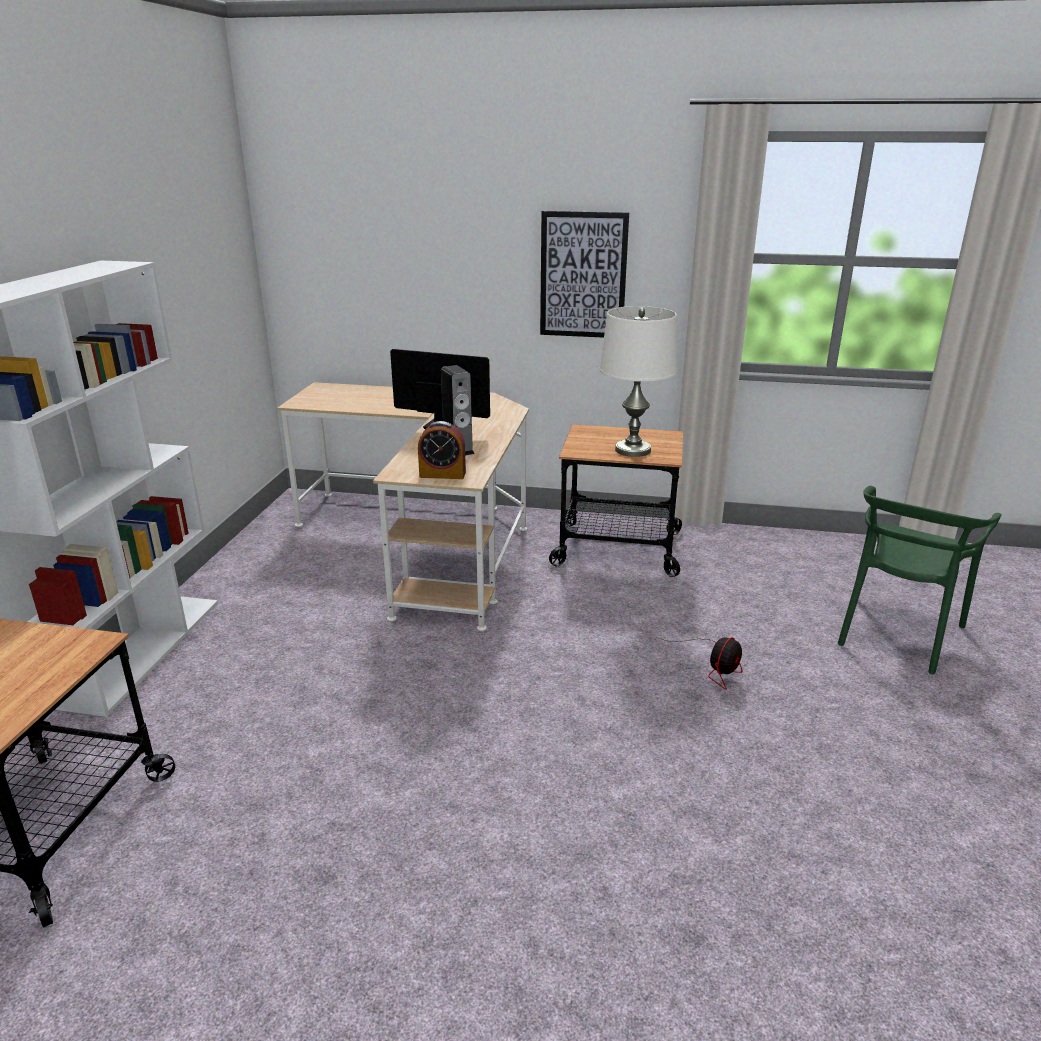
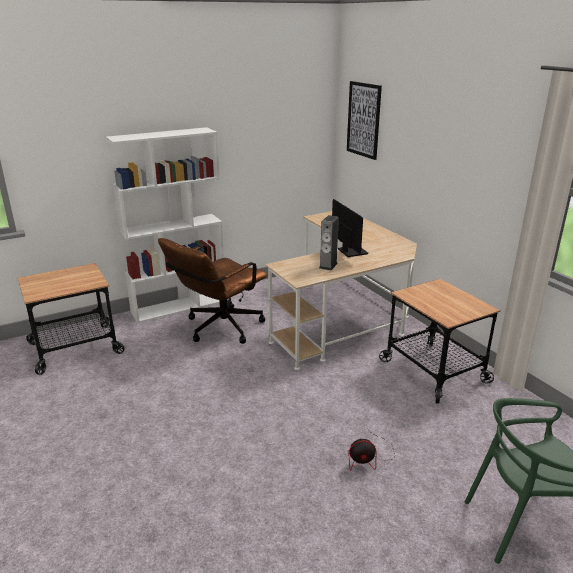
camera: 50 degrees right, 0 degrees up
(280, 644) = (218, 329): none -> brown office chair
(442, 474) = (295, 274): alarm clock -> none
(583, 275) = (473, 180): picture -> picture (363, 120)
(633, 450) = (439, 306): white table lamp -> none

